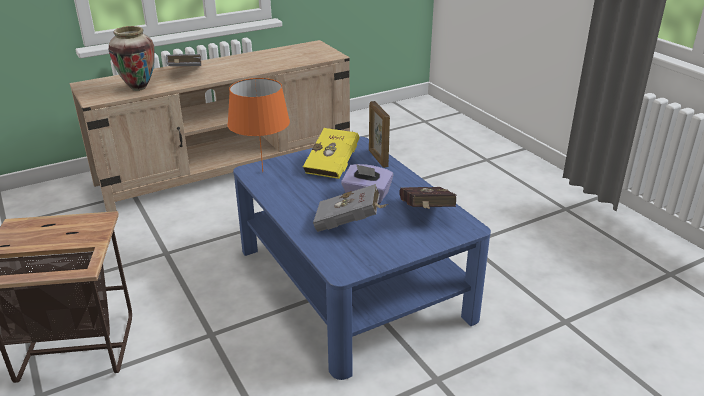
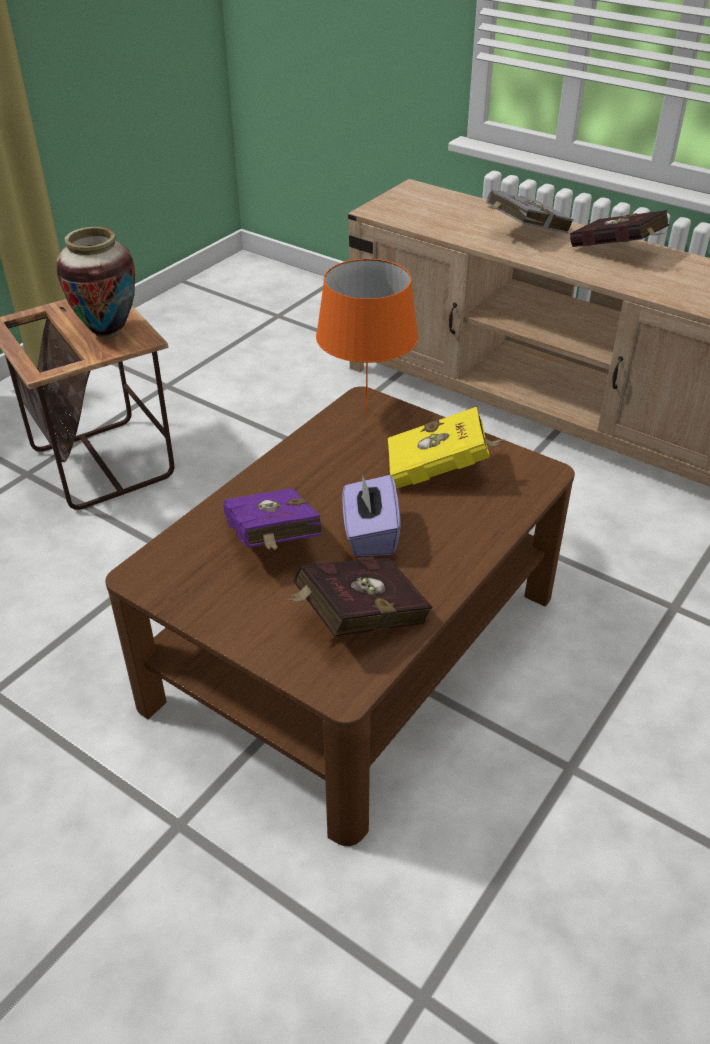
camera: 65 degrees right, 10 degrees up
(139, 88) = (439, 222): vase -> vase (108, 333)
(236, 62) = (617, 252): none -> red book
(350, 224) = (272, 543): grey book -> purple book
(353, 282) = (355, 647): blue coffee table -> brown coffee table
(378, 158) = (505, 510): picture frame -> none

